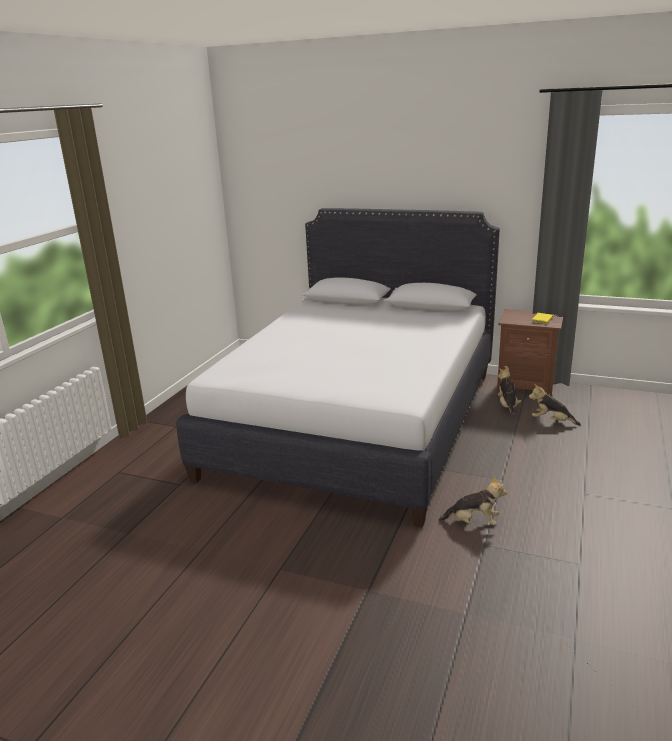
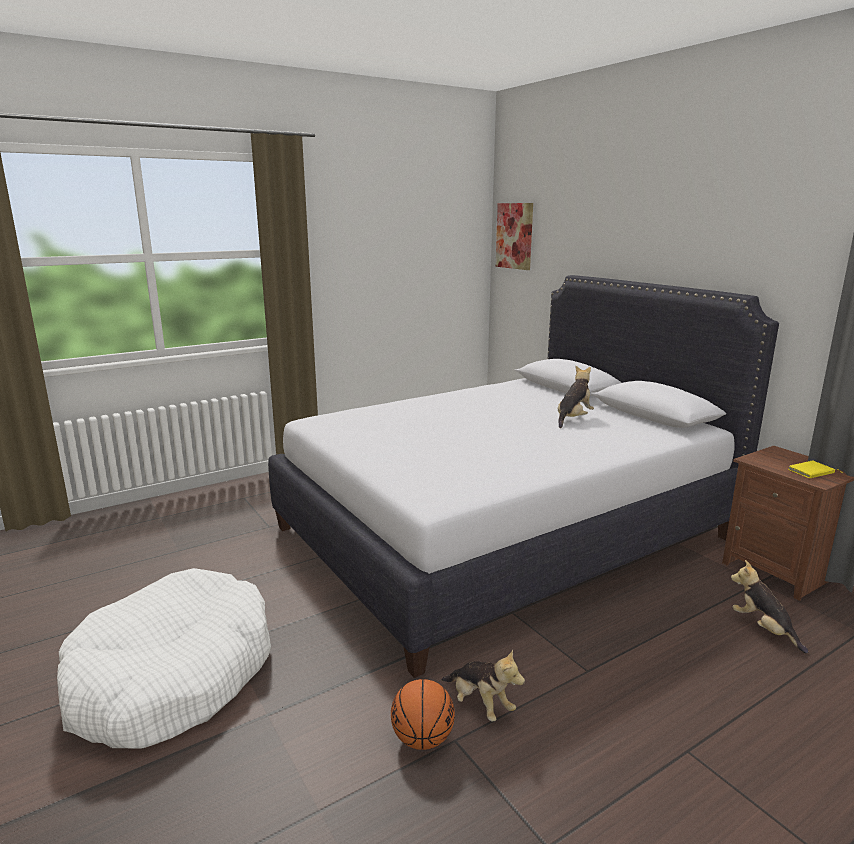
camera: 35 degrees right, 5 degrees down
(250, 178) = (514, 236): none -> picture
(270, 606) = (172, 676): none -> white dog bed
(468, 553) = (423, 739): none -> basketball
(507, 406) = (717, 584): plush toy -> plush toy (573, 419)

